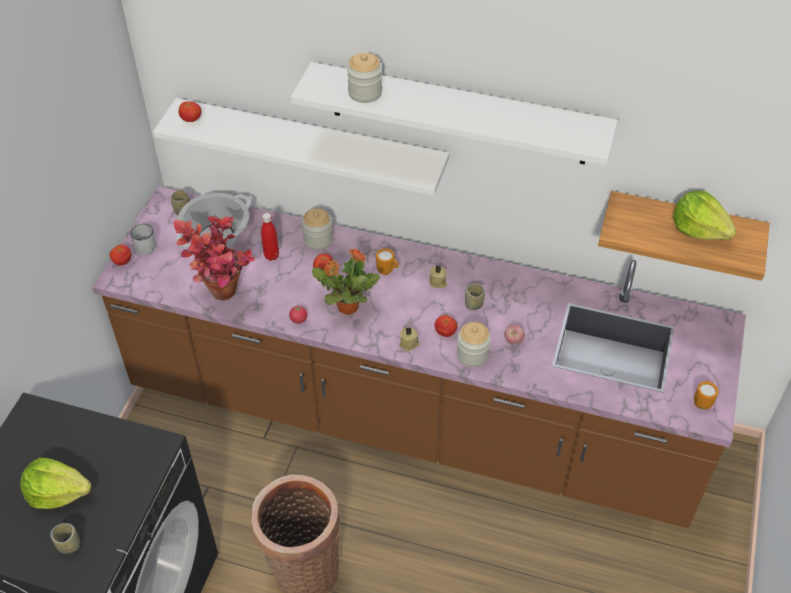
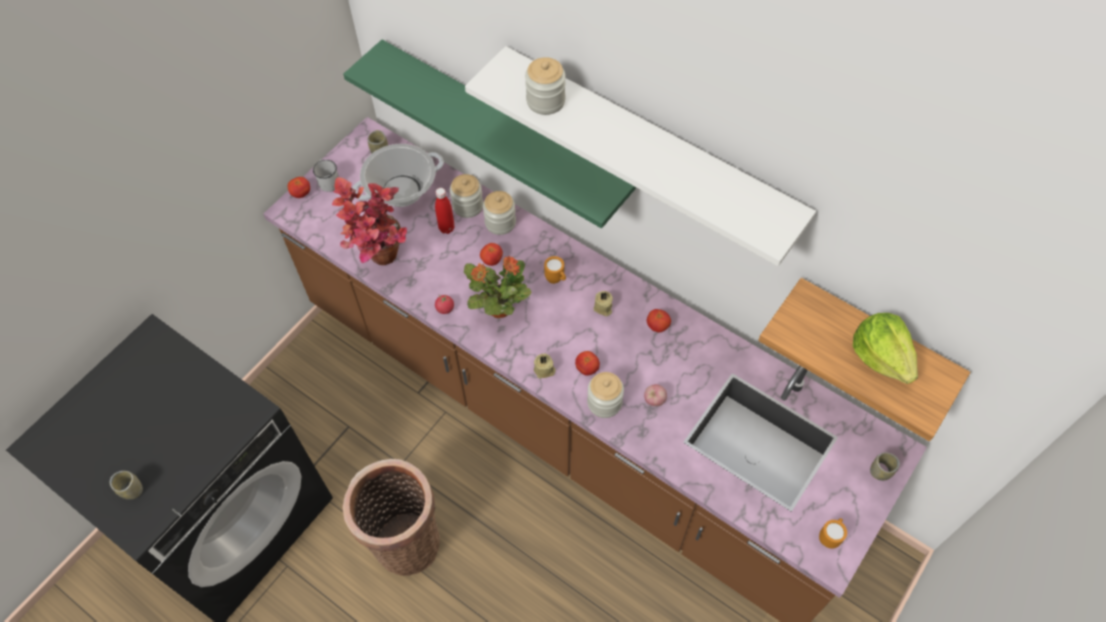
camera: 20 degrees right, 10 degrees up
(57, 492) = (142, 431): lettuce -> none
(191, 119) = (386, 70): tomato -> tomato (657, 326)
(283, 234) = (468, 206): none -> jar
(310, 146) = (505, 127): white shelf -> green shelf
(474, 304) = (630, 345): cup -> cup (880, 472)

